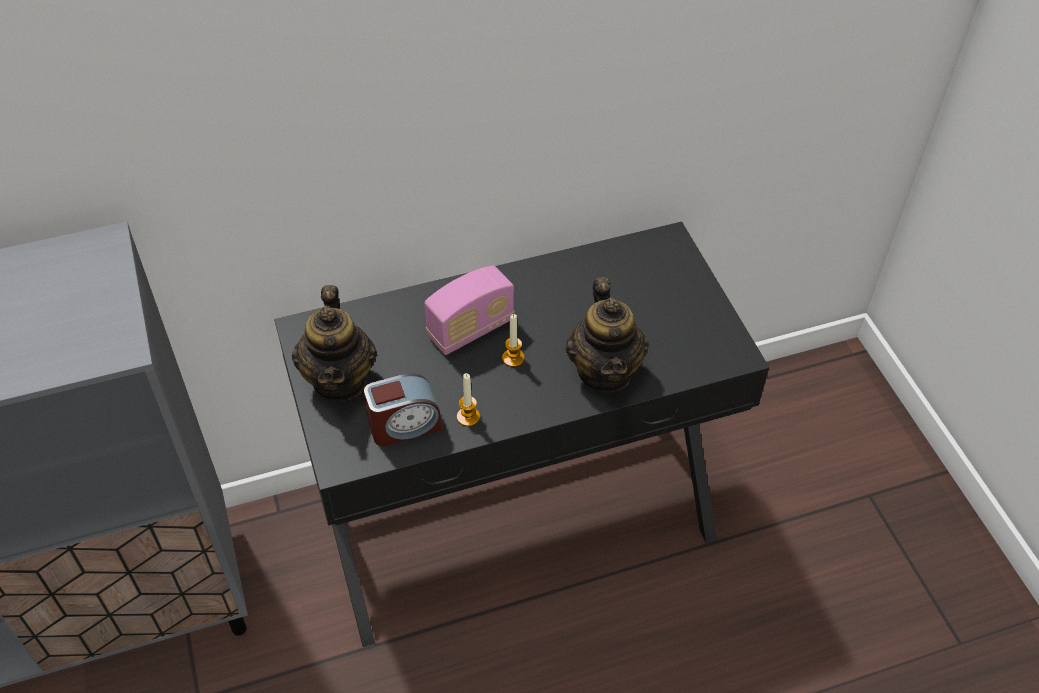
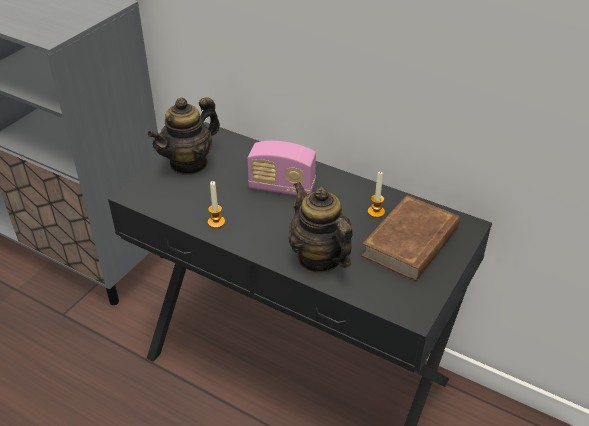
camera: 50 degrees right, 10 degrees down
(404, 425) = (183, 202): alarm clock -> none
(513, 358) = (281, 215): candle -> candle (376, 212)
(605, 371) = (319, 258): teapot -> teapot turned 105 degrees clockwise
(651, 292) = (411, 242): none -> brown book

